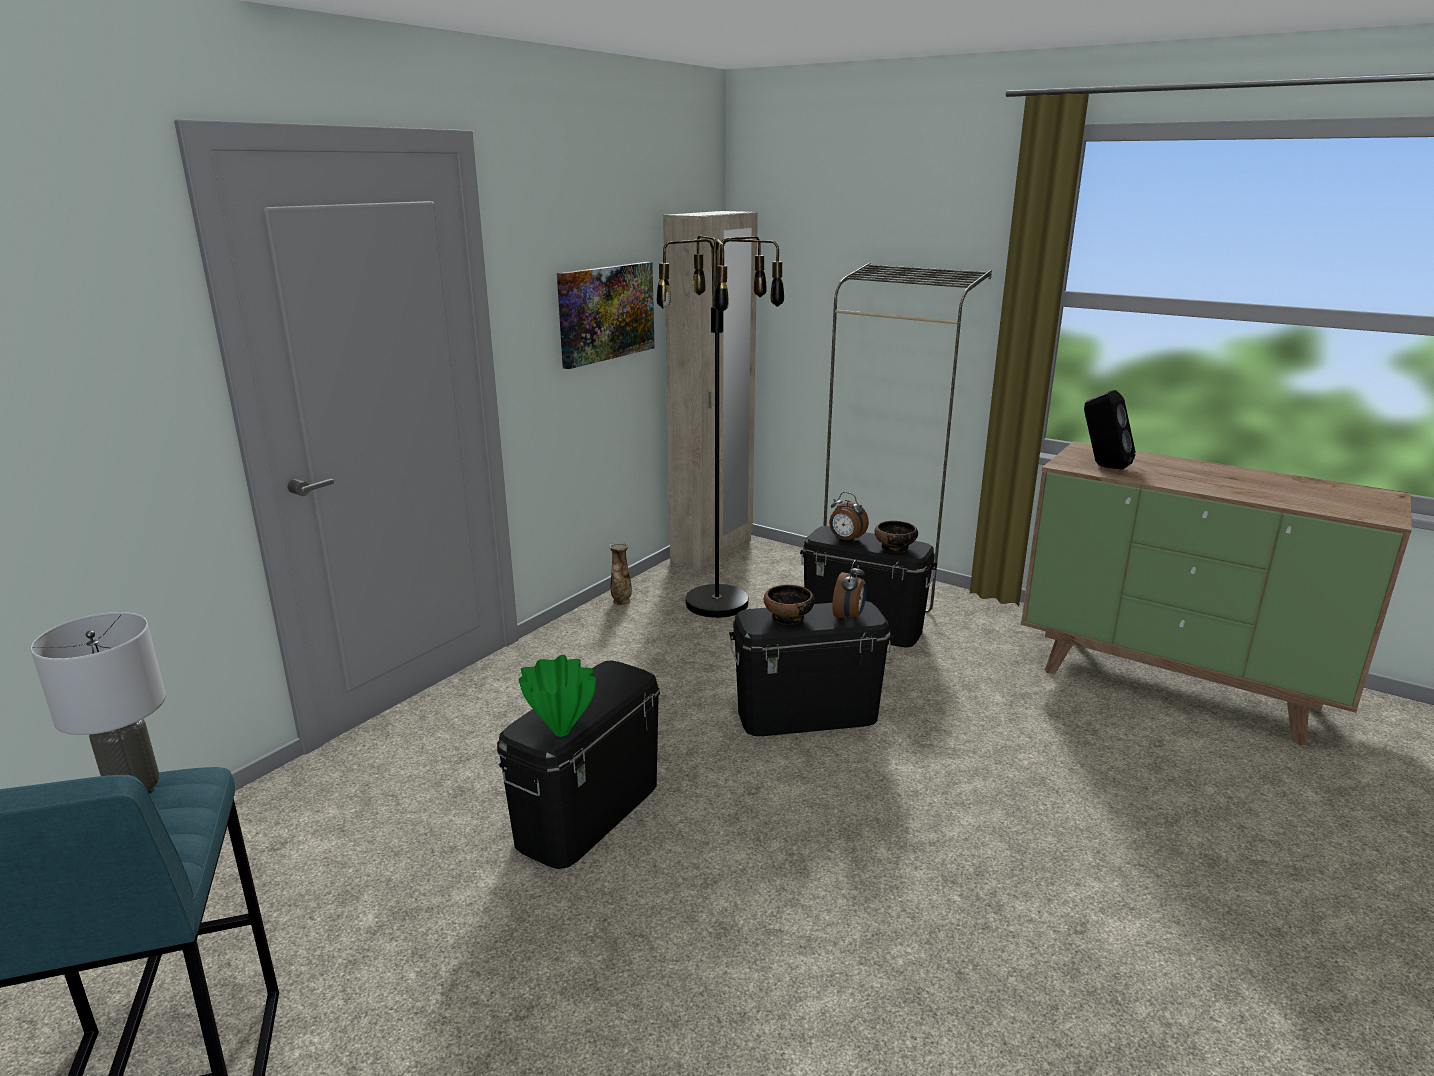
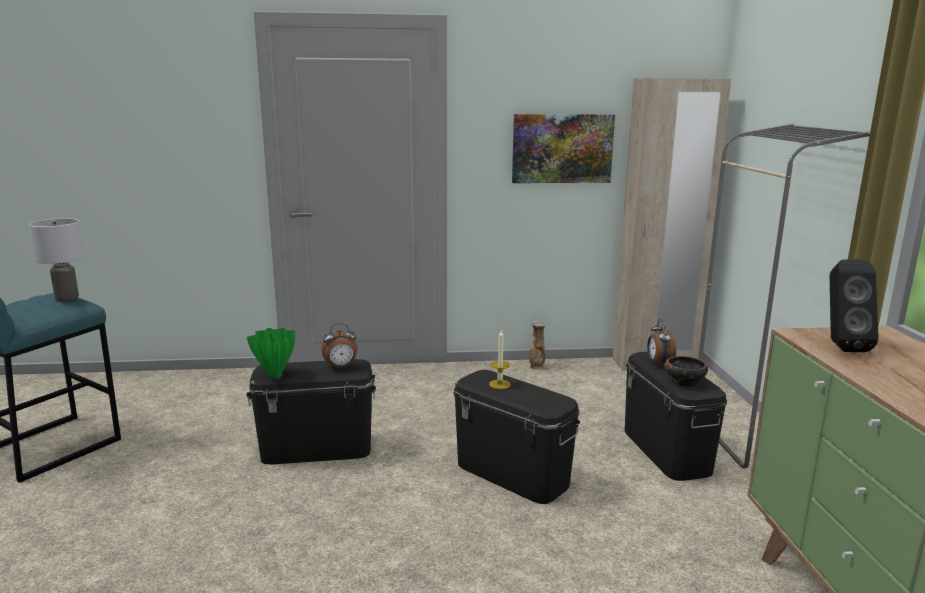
camera: 50 degrees right, 5 degrees down
(718, 604) = (591, 393): floor lamp -> none
(788, 618) = (499, 384): bowl -> candle
(849, 617) = (536, 401): alarm clock -> alarm clock (341, 368)

